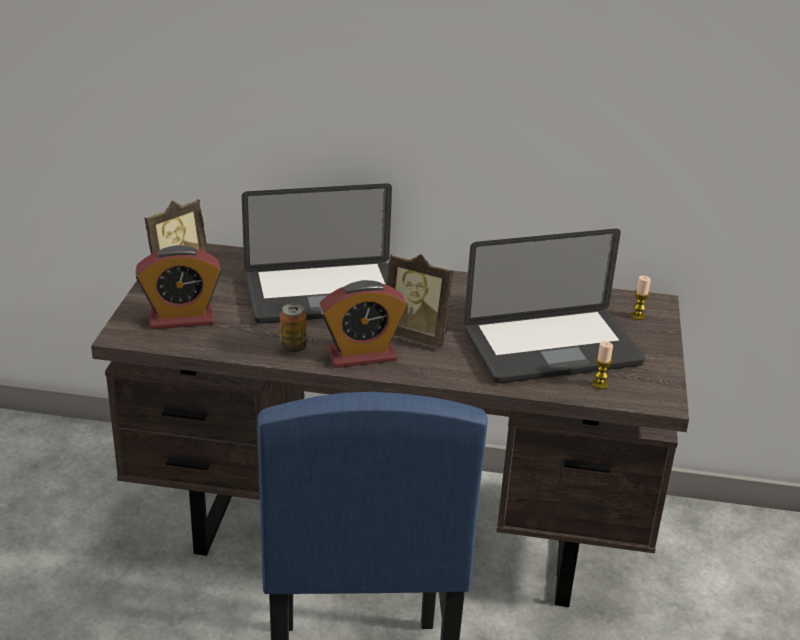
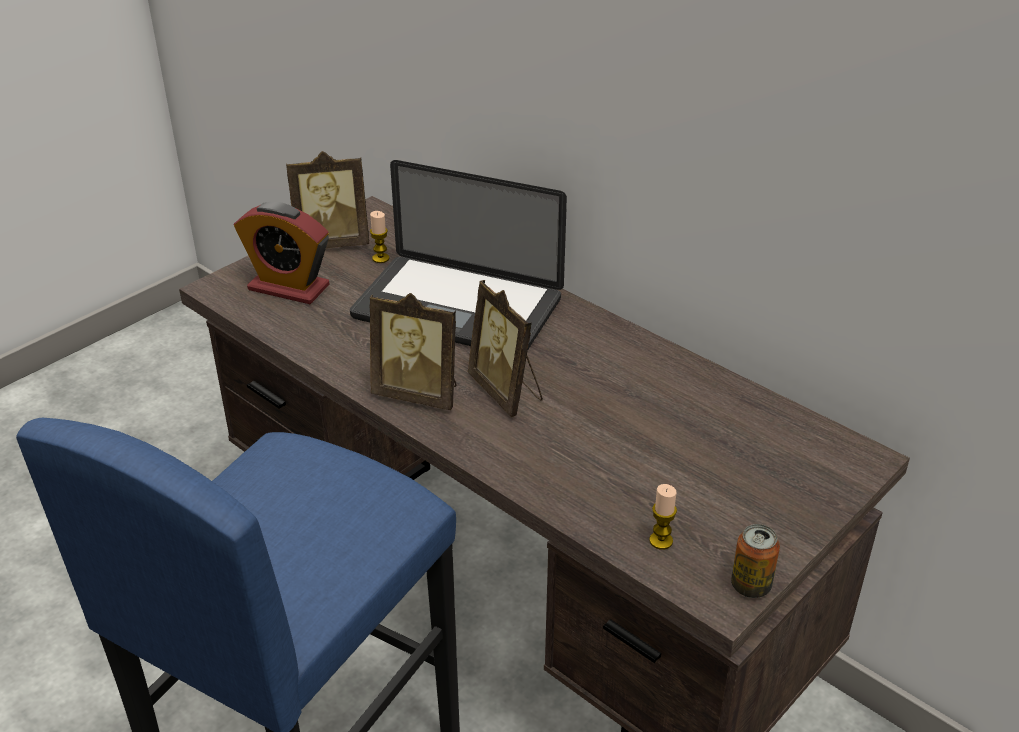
camera: 35 degrees right, 5 degrees up
(293, 347) = (358, 358): can -> can (750, 586)
(361, 355) = (418, 393): alarm clock -> picture frame
(552, 348) = (651, 469): laptop -> none
(638, 316) = (817, 466): candle -> candle (380, 258)

